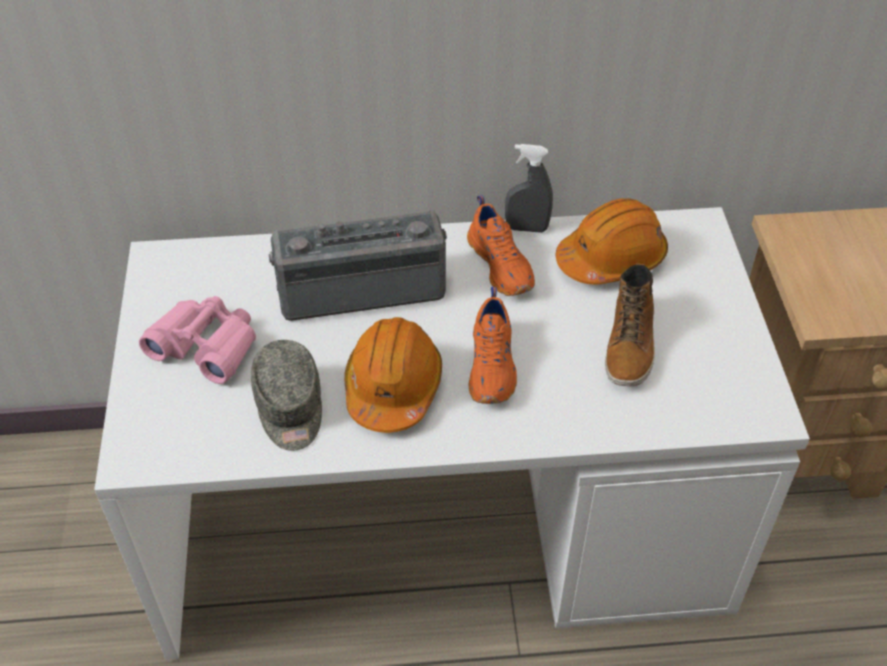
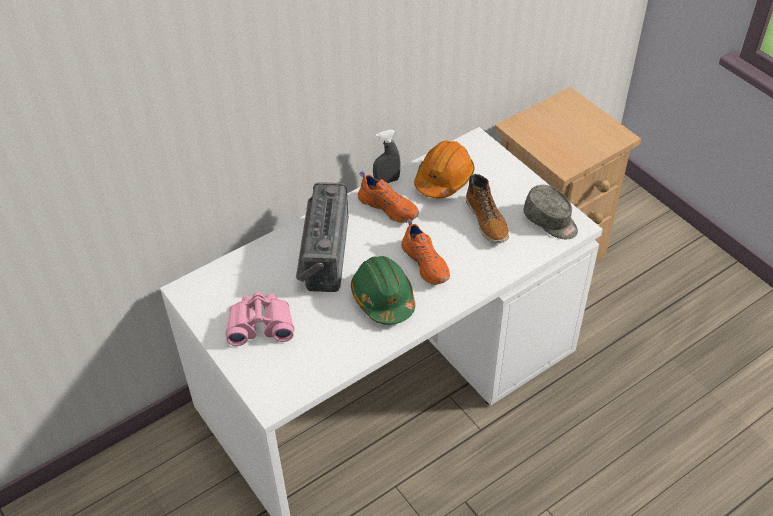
camera: 30 degrees left, 0 degrees up
(290, 408) = (336, 335): grey cap -> grey cap (551, 221)
(361, 287) = (322, 253): radio -> radio turned 45 degrees counterclockwise
(393, 387) = (383, 298): orange hard hat -> green hard hat

